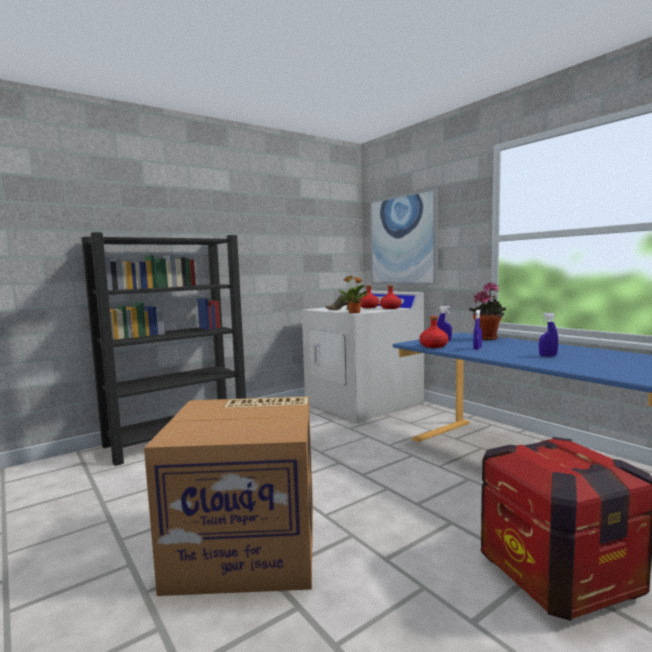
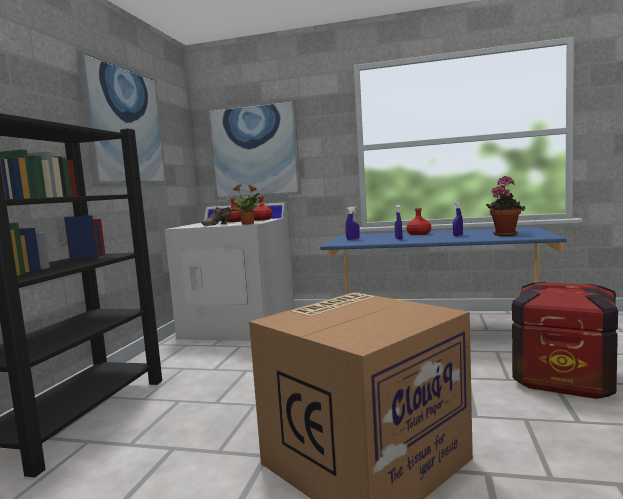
camera: 40 degrees left, 0 degrees up
(273, 226) = (125, 126): none -> picture
(433, 346) = (361, 242): red bottle -> red bottle (418, 234)
(488, 338) = (377, 234): potted plant -> potted plant (505, 234)

